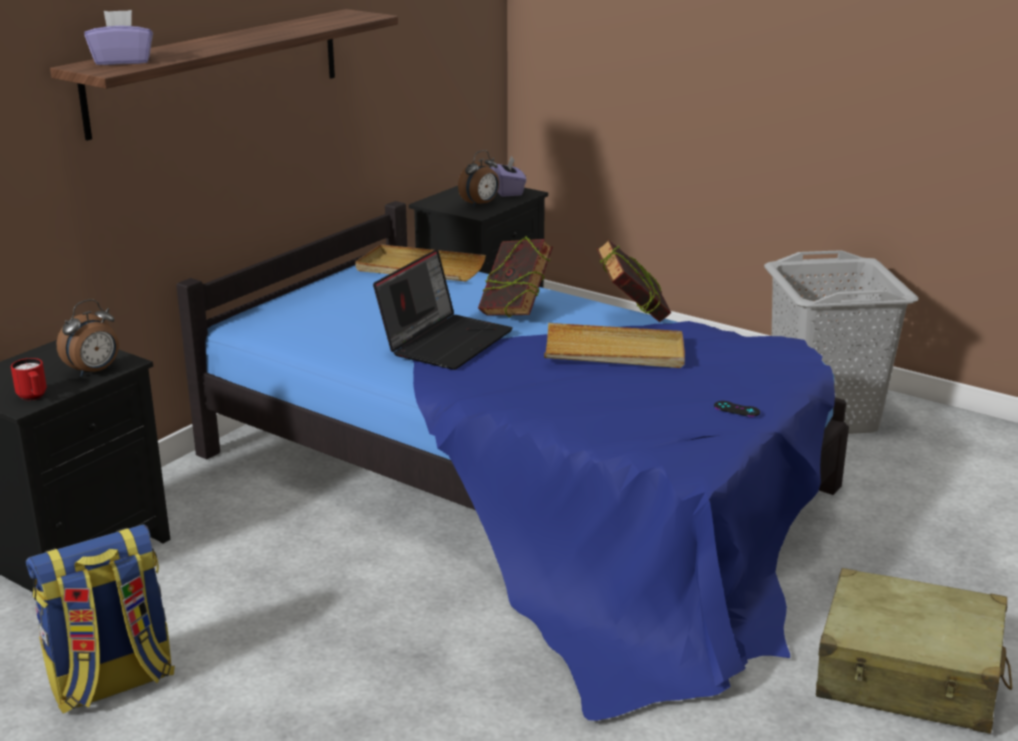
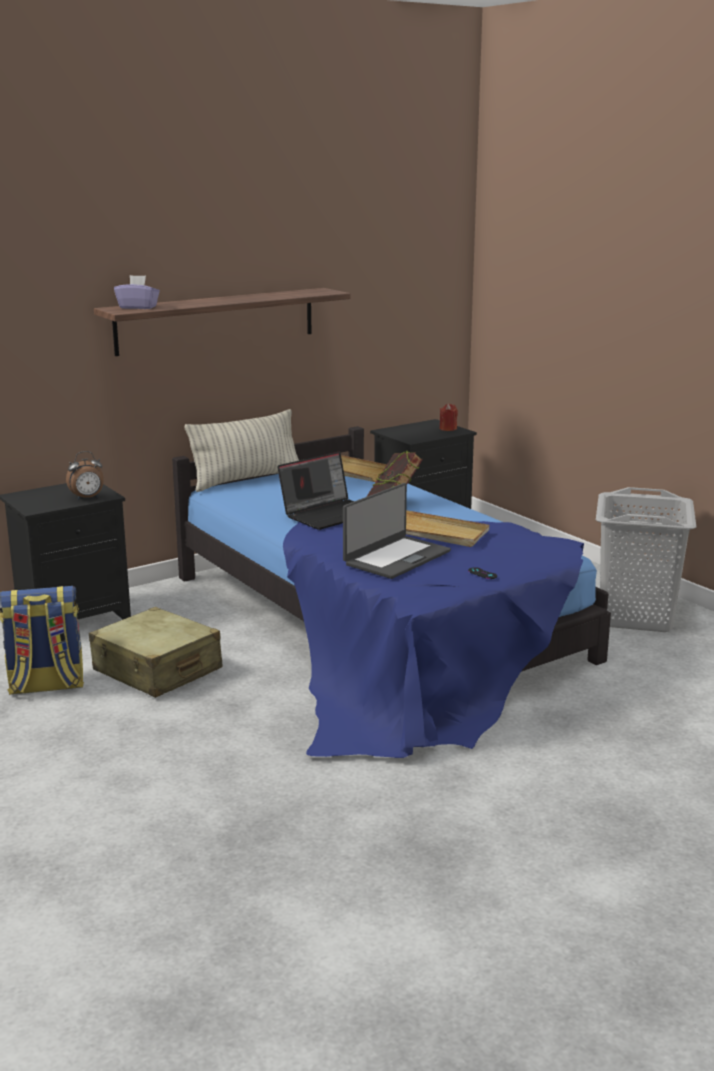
camera: 20 degrees right, 5 degrees down
(33, 397) = (43, 506): red mug -> none
(278, 300) = (247, 480): none -> pillow
(480, 204) = (419, 435): alarm clock -> none
(508, 191) = (448, 429): purple tissue box -> red candle
(604, 401) = (396, 557): none -> laptop
(632, 317) = (471, 515): book -> none
(909, 676) = (551, 775): beige suitcase -> beige suitcase (157, 670)

